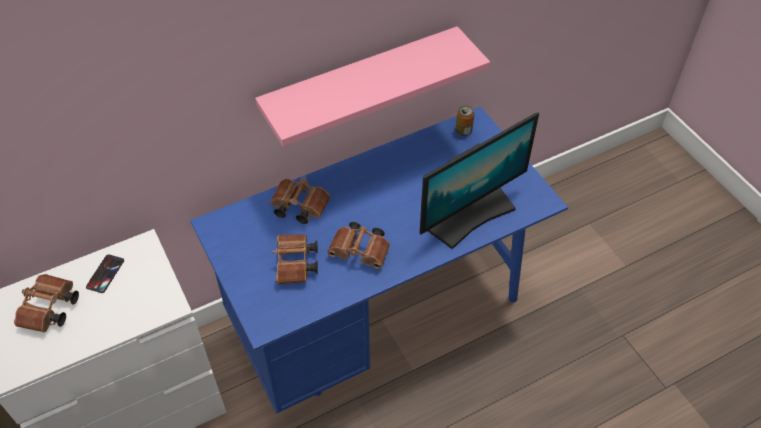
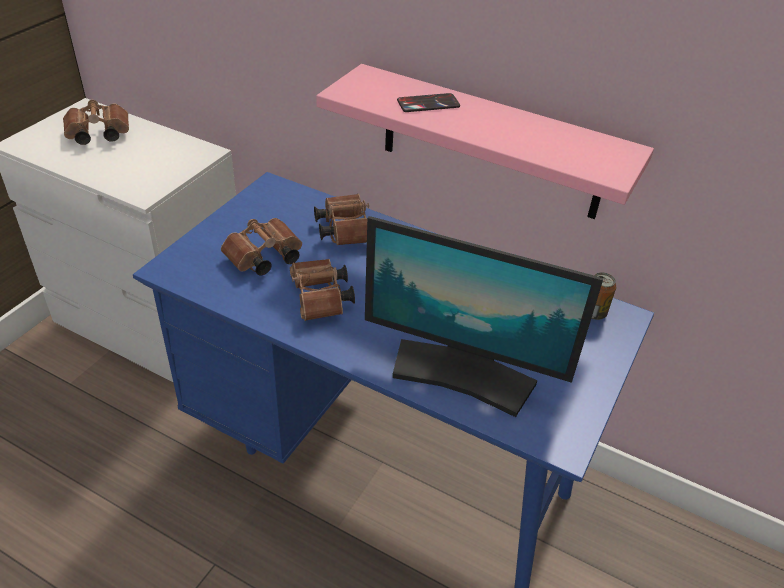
camera: 55 degrees right, 10 degrees down
(105, 274) = (157, 146): phone -> phone (428, 103)

